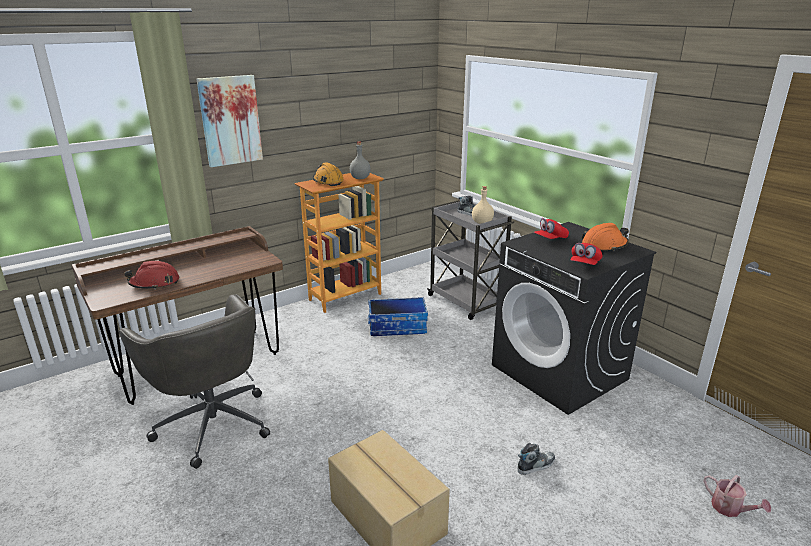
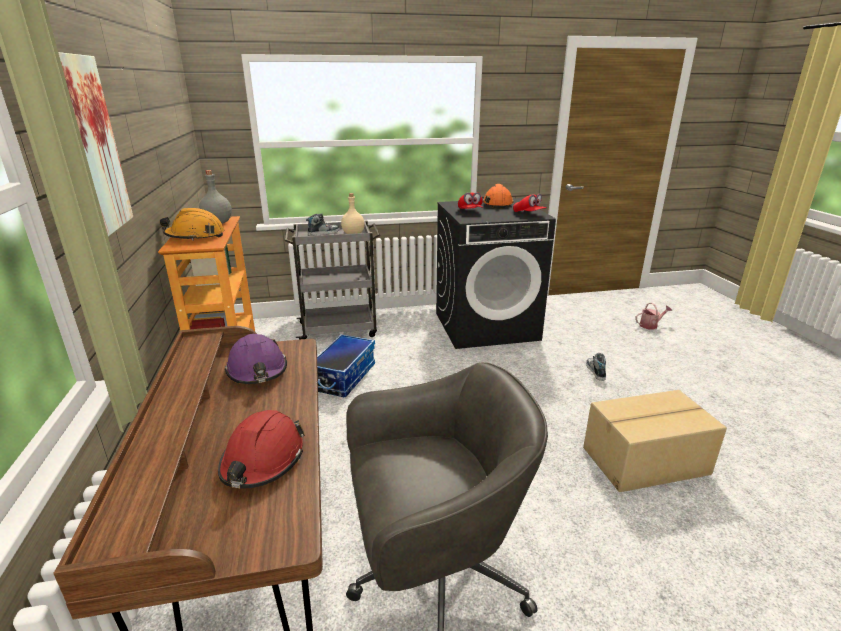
camera: 65 degrees left, 0 degrees up
(235, 259) = (257, 371): none -> purple hard hat

